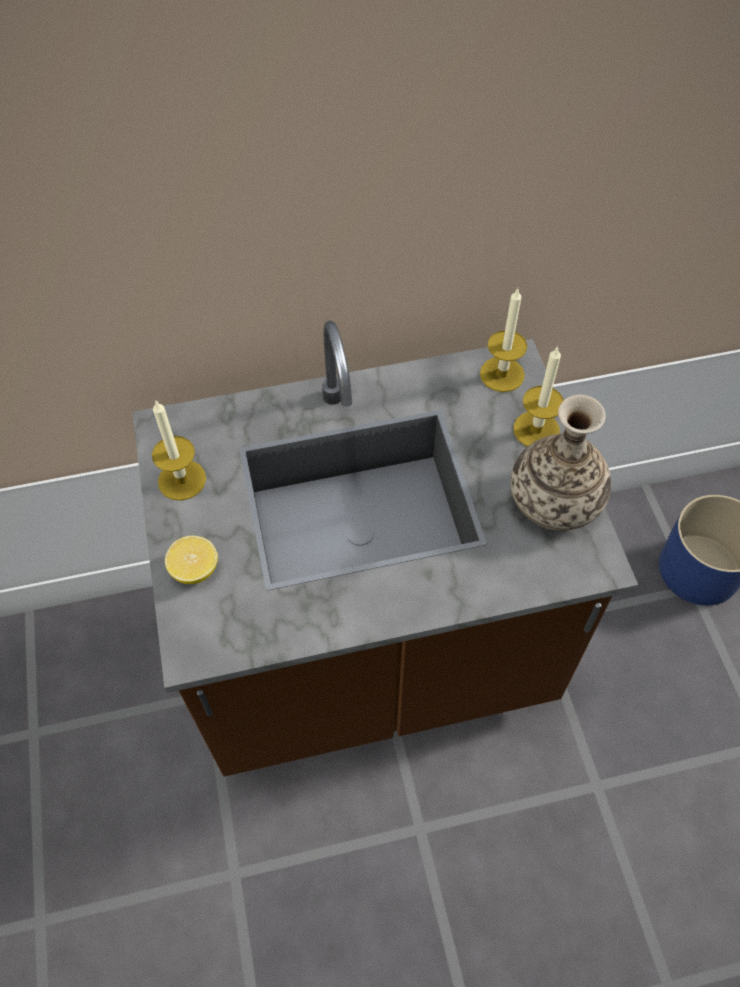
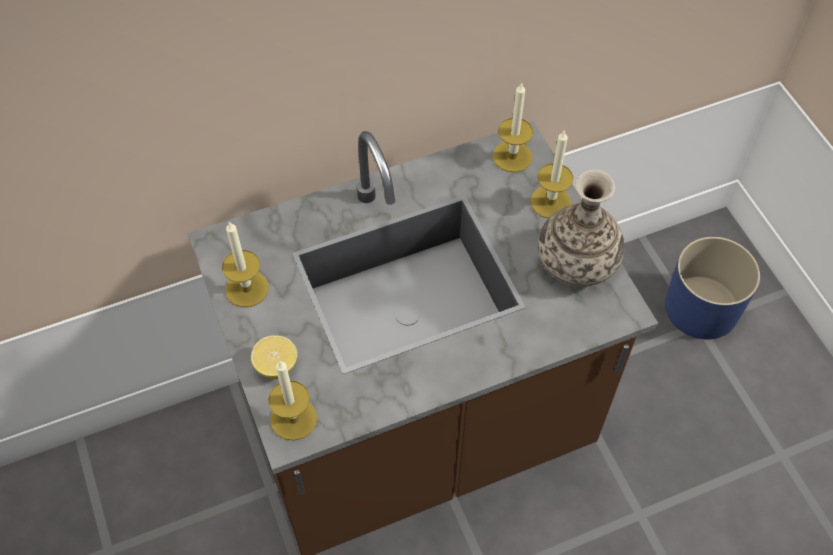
camera: 10 degrees left, 0 degrees up
(200, 633) = (293, 418): none -> candle

